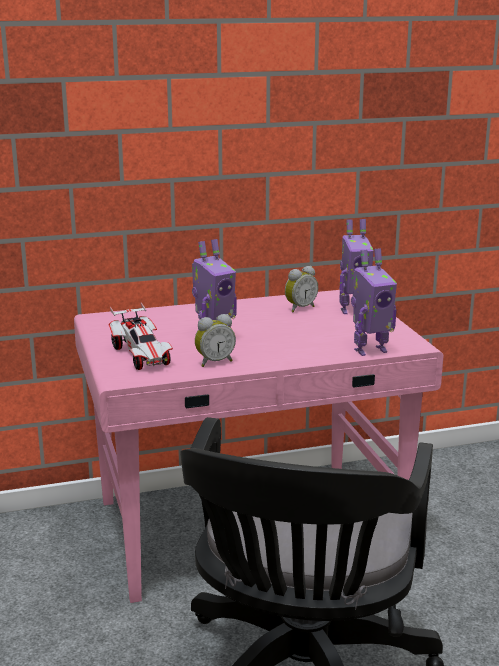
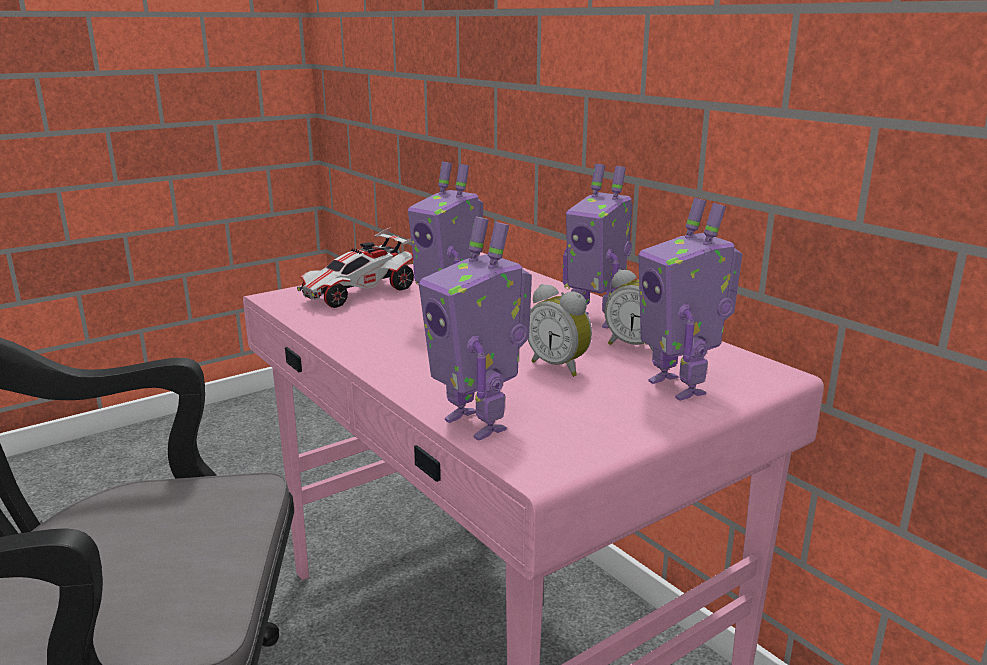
camera: 70 degrees right, 0 degrees up
(214, 362) = (357, 328): alarm clock -> alarm clock (559, 366)
(253, 308) = (596, 319): none -> toy robot

